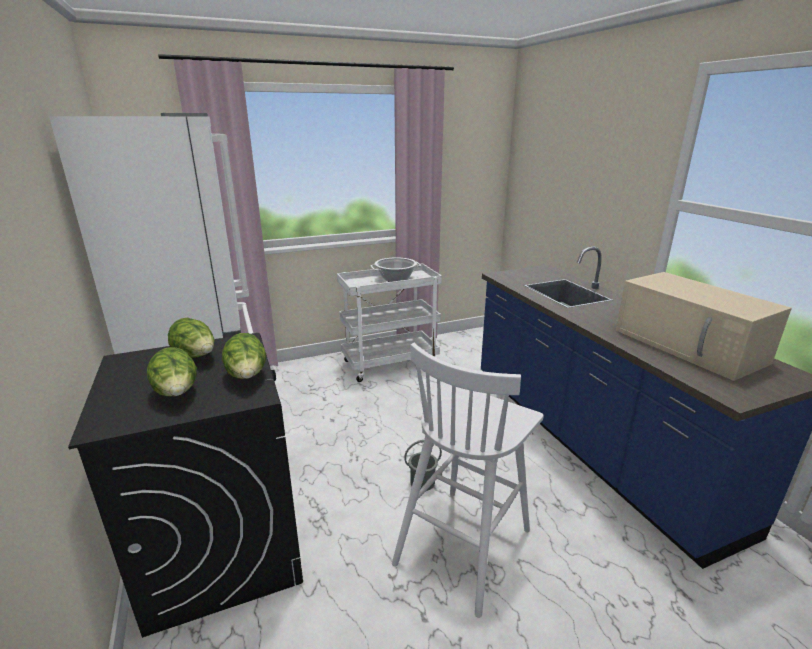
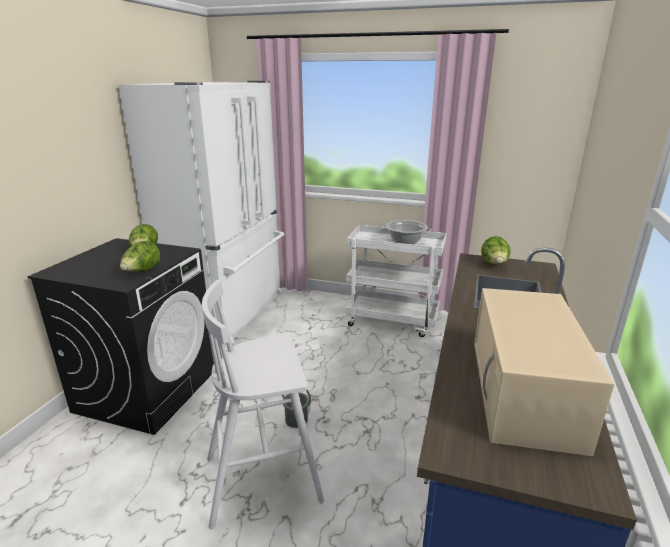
camera: 40 degrees right, 0 degrees up
(177, 394) = (101, 269): lettuce -> lettuce (494, 265)

